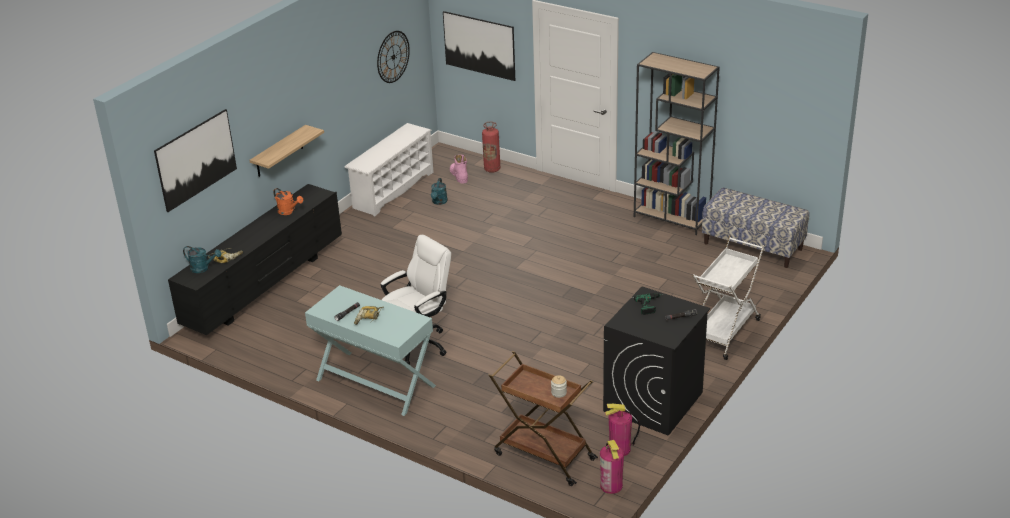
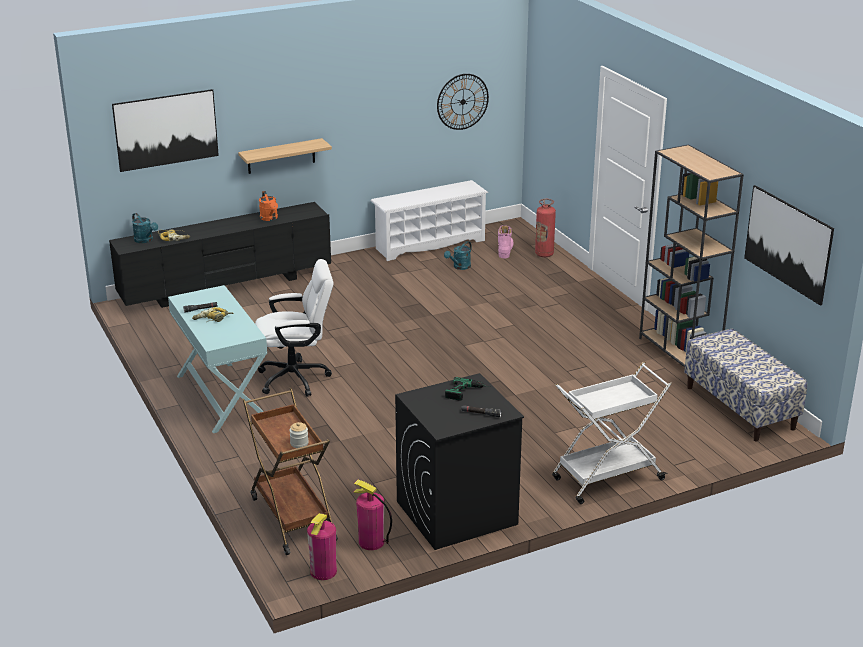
camera: 30 degrees right, 5 degrees down
(479, 45) = (557, 112): picture -> picture (787, 243)

